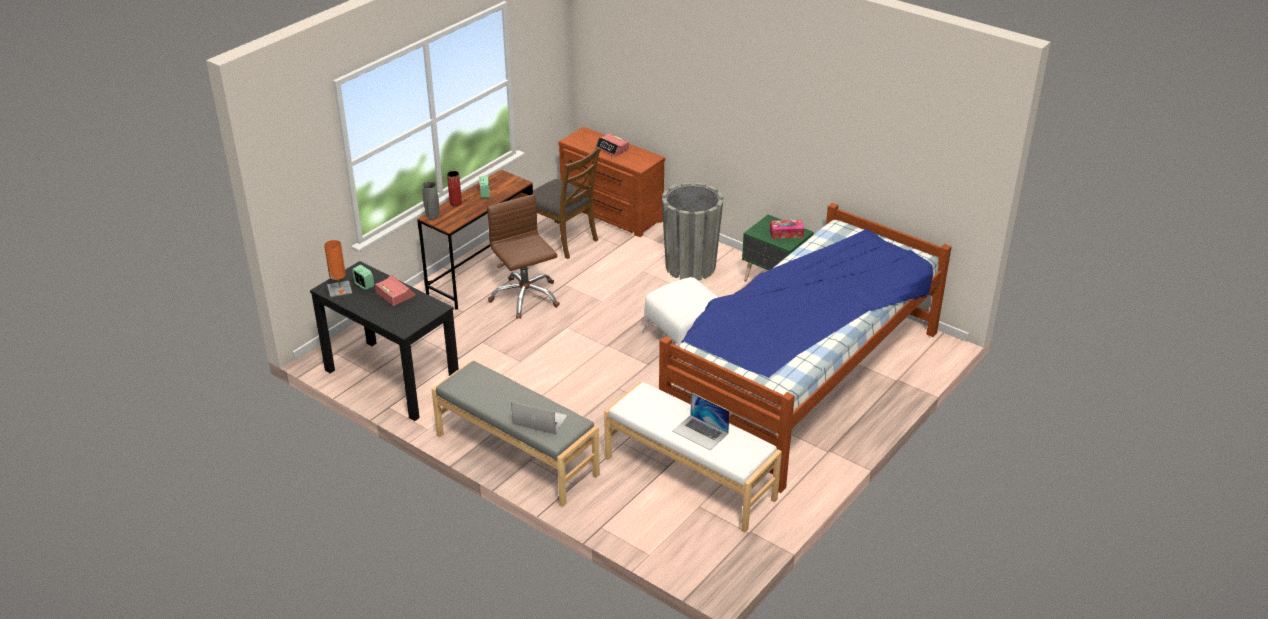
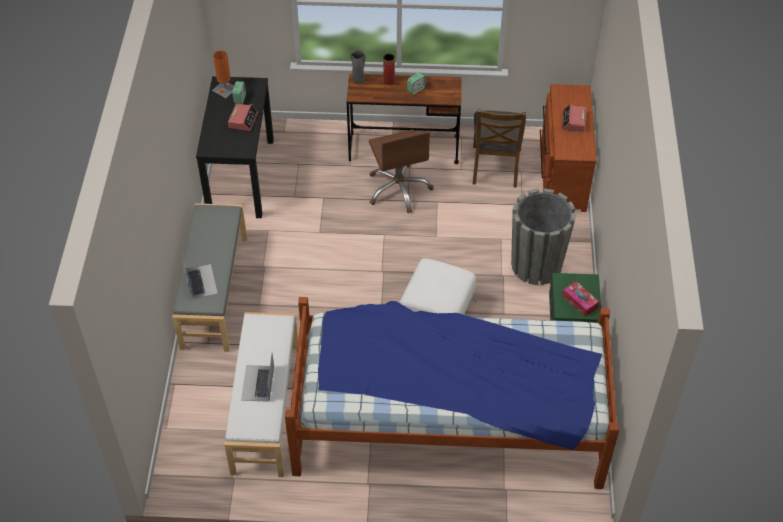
camera: 55 degrees right, 15 degrees up
(525, 297) = (399, 189): brown office chair -> brown office chair turned 135 degrees clockwise

